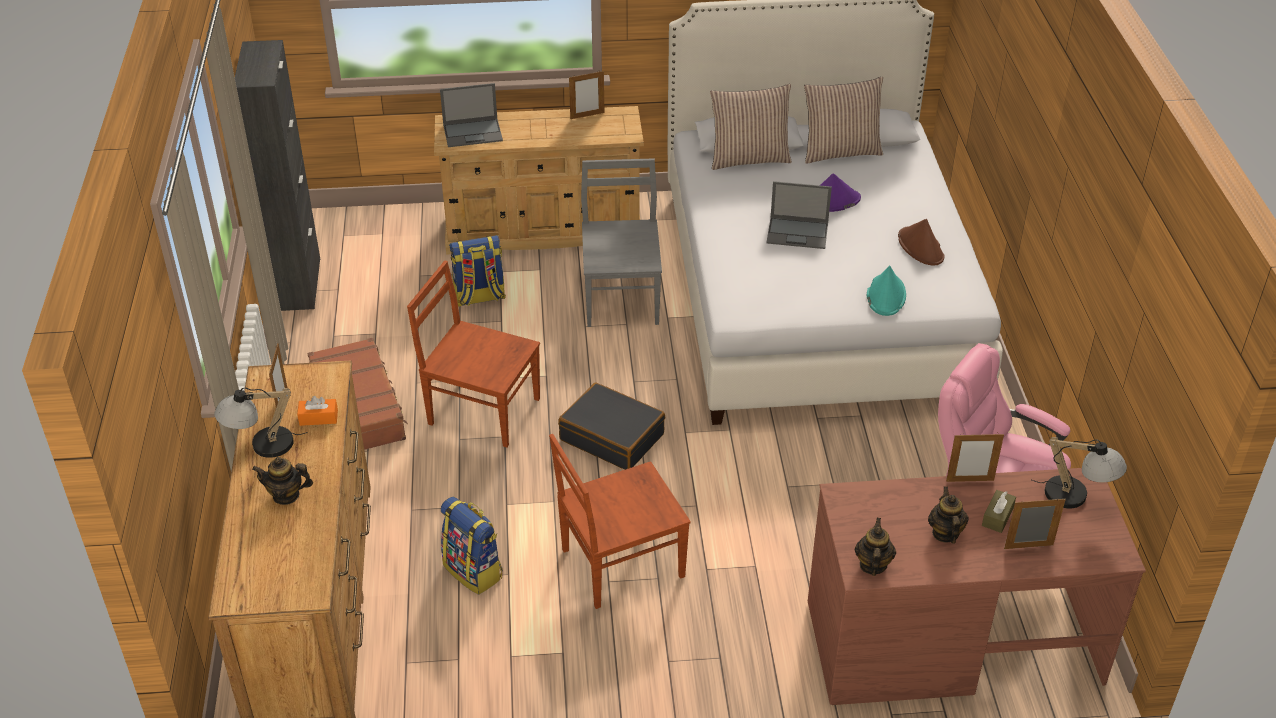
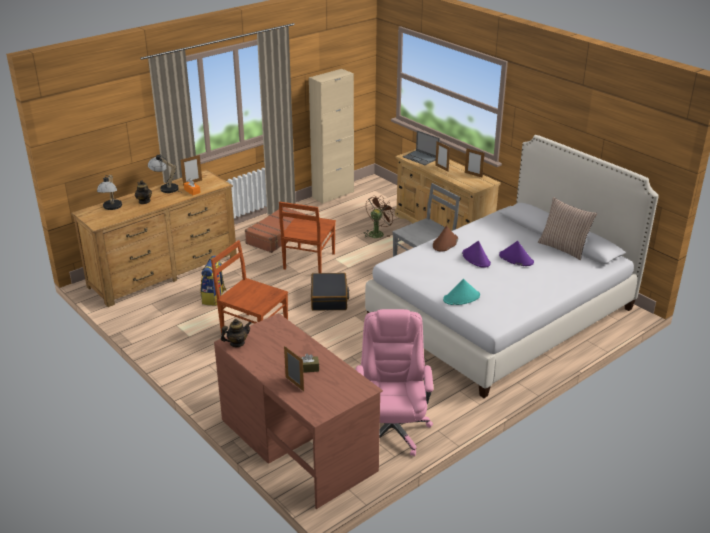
camera: 55 degrees right, 10 degrees down
(299, 284) = (333, 194): black cabinet -> beige cabinet
(479, 297) = (377, 233): backpack -> brown fan
(481, 410) = (308, 262): brown chair -> brown chair turned 150 degrees counterclockwise
(749, 158) = (517, 227): pillow -> none
(798, 233) = (476, 258): laptop -> purple hat
(921, 247) = (517, 295): brown hat -> brown hat (445, 243)
(945, 533) = (279, 356): teapot -> none
(970, 480) = (325, 352): picture frame -> picture frame (441, 168)
(1077, 498) = (348, 389): table lamp -> table lamp (111, 208)

